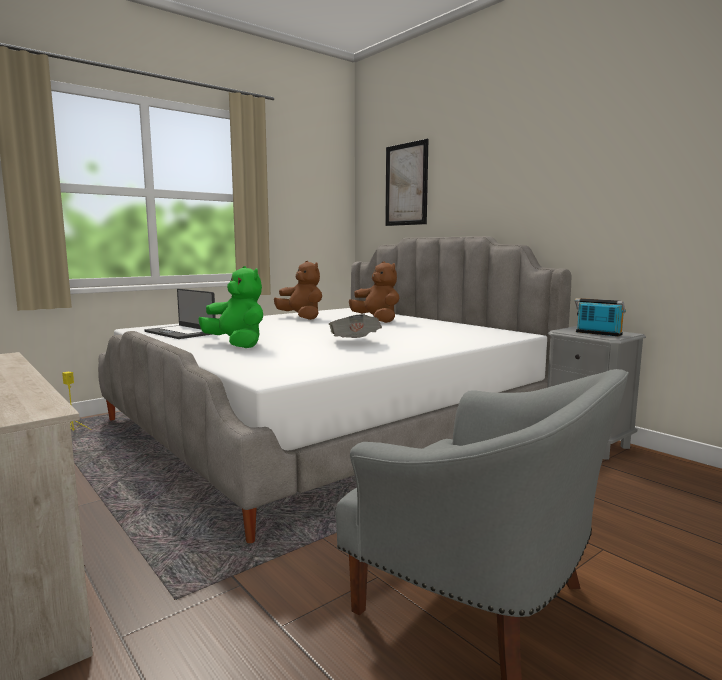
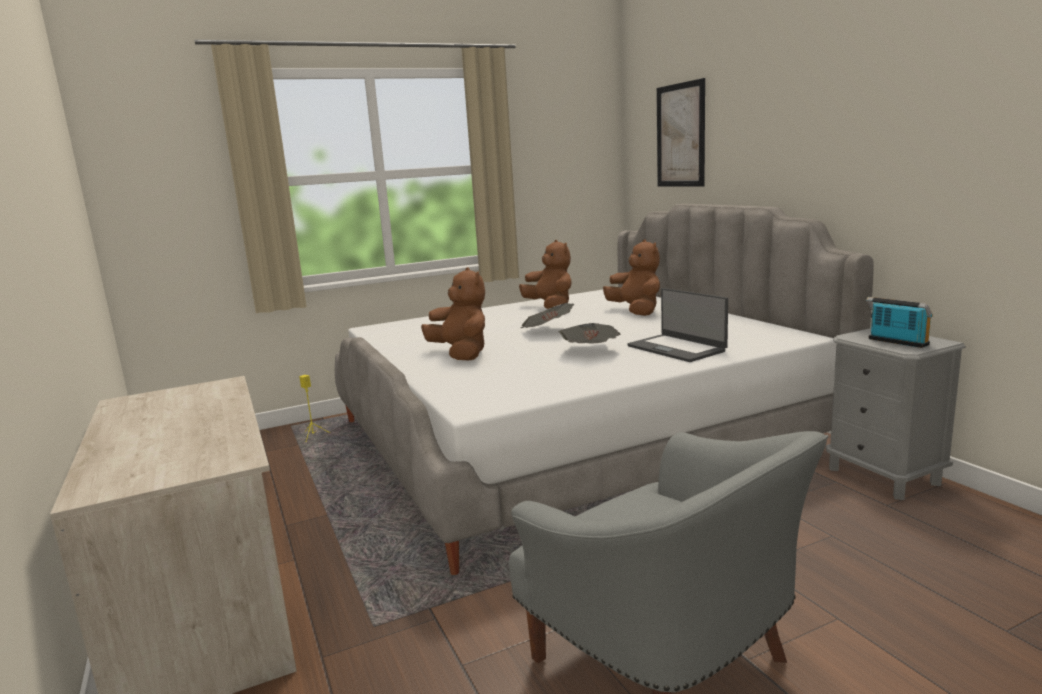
camera: 15 degrees right, 5 degrees up
(181, 333) = (411, 334): laptop -> laptop (677, 348)
(237, 344) = (461, 354): green plush toy -> brown plush toy
(308, 331) = (547, 331): none -> newspaper

